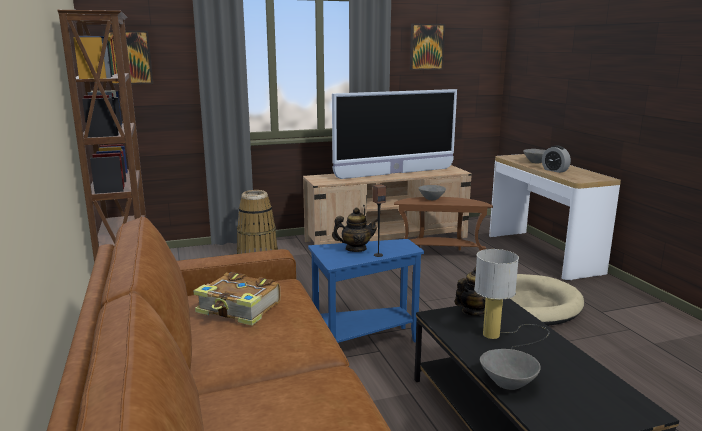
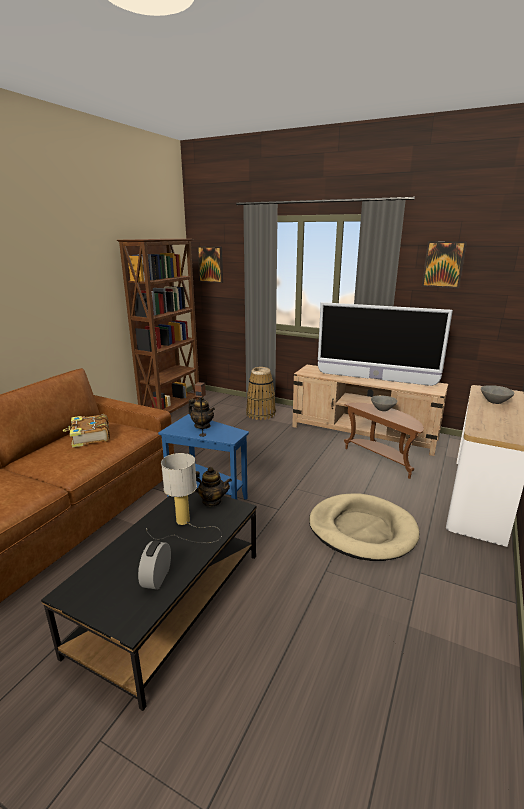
camera: 45 degrees right, 5 degrees up
(507, 383) = (117, 551): grey bowl -> none
(554, 170) = (486, 415): alarm clock -> alarm clock (157, 578)

